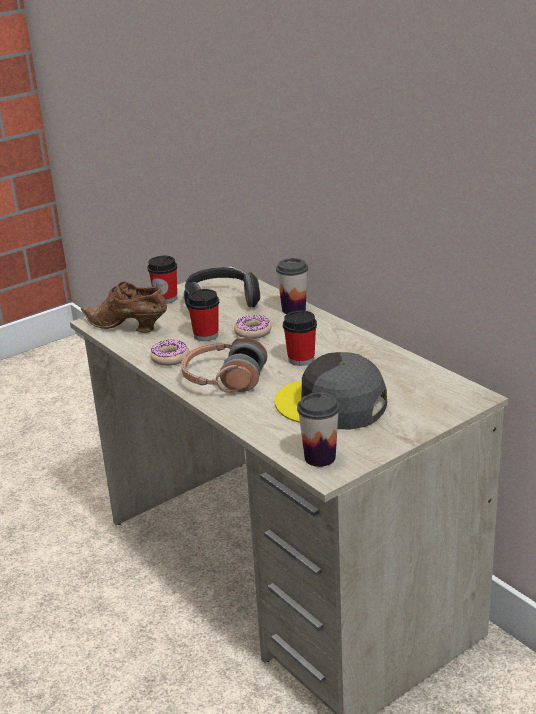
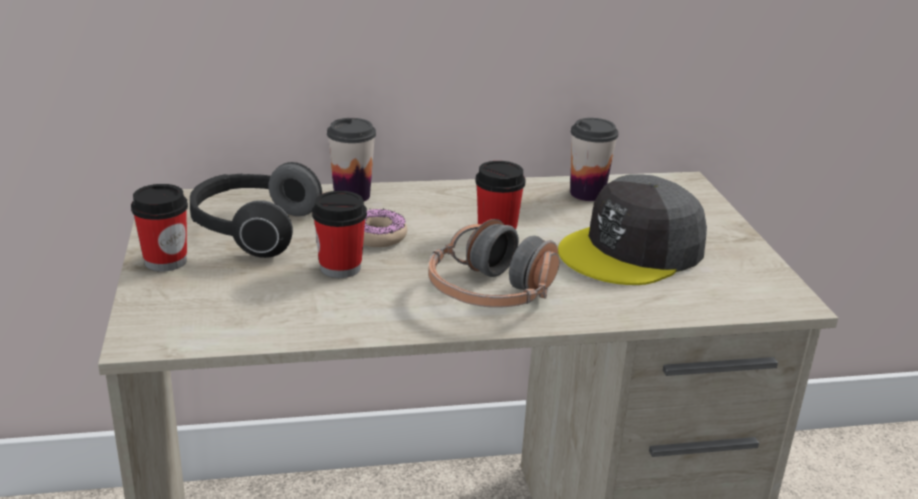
camera: 65 degrees left, 0 degrees up
(128, 327) = (216, 317): brown shoe -> none
(170, 358) = (374, 312): donut -> none
(320, 457) = (753, 294): cup -> cup (587, 193)

